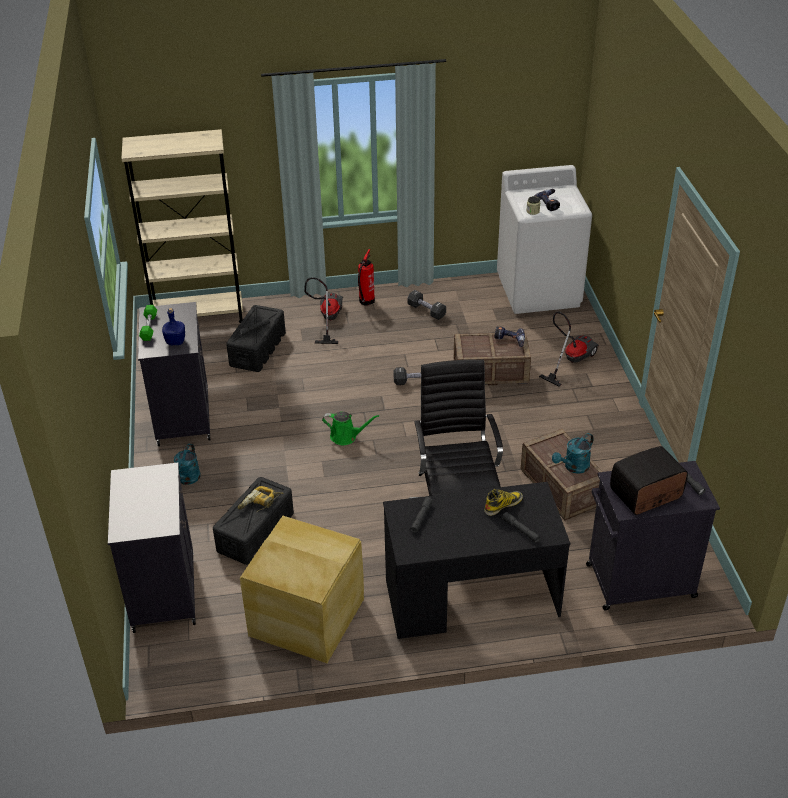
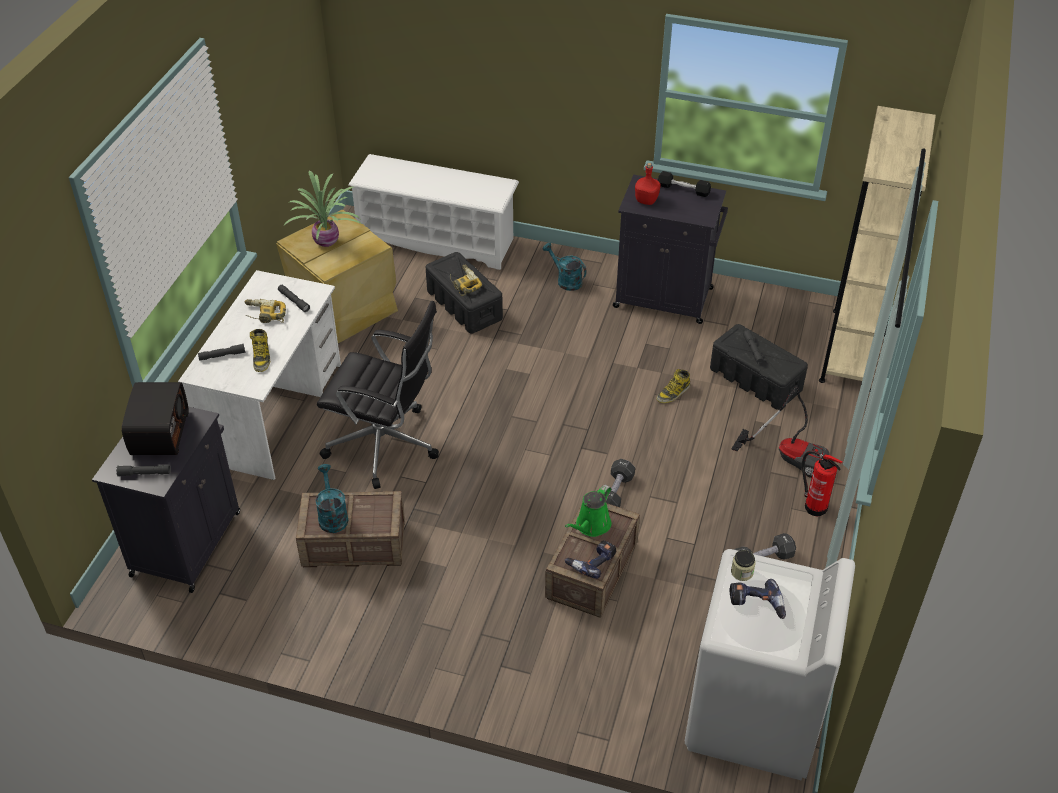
camera: 115 degrees right, 5 degrees up
(149, 327) = (683, 189): green dumbbell -> black dumbbell
(164, 590) = (437, 240): black cabinet -> white shoe rack
(175, 342) = (646, 200): blue bottle -> red bottle
(297, 382) = (673, 393): none -> boot
(301, 561) = (327, 241): none -> potted plant
(346, 437) = (555, 402): green watering can -> green watering can (591, 526)
(452, 528) = (265, 315): none -> power drill
(471, 598) = (274, 413): black desk -> white desk
(570, 360) = (567, 669): vacuum cleaner -> none

